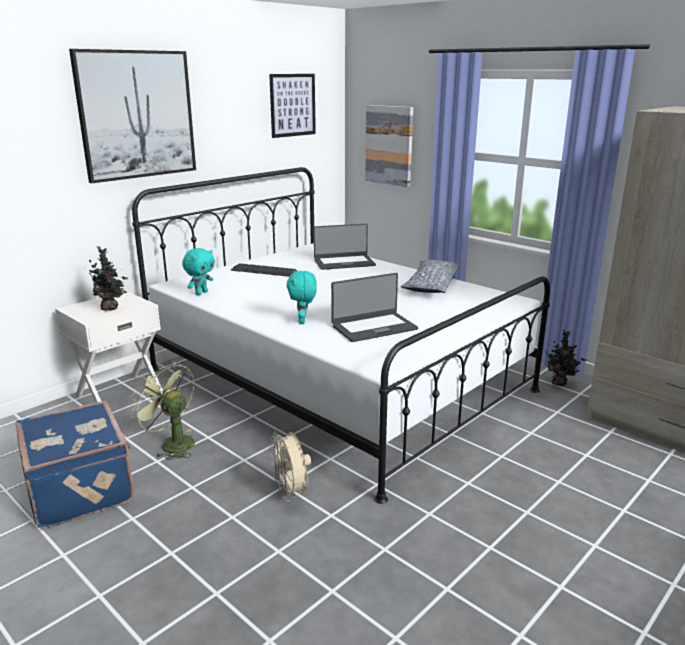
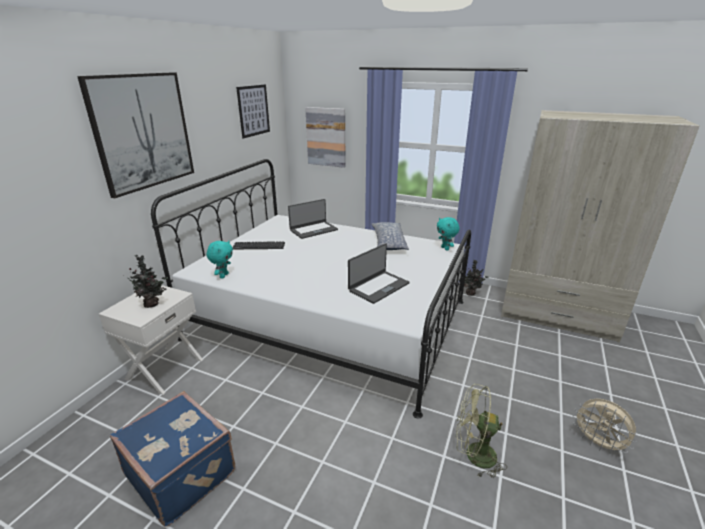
camera: 20 degrees left, 5 degrees up
(171, 443) = (236, 406): green fan -> green fan (473, 455)
(291, 492) = (354, 426): beige fan -> beige fan (598, 443)
(303, 321) = (323, 290): turquoise plush toy -> turquoise plush toy (445, 248)

